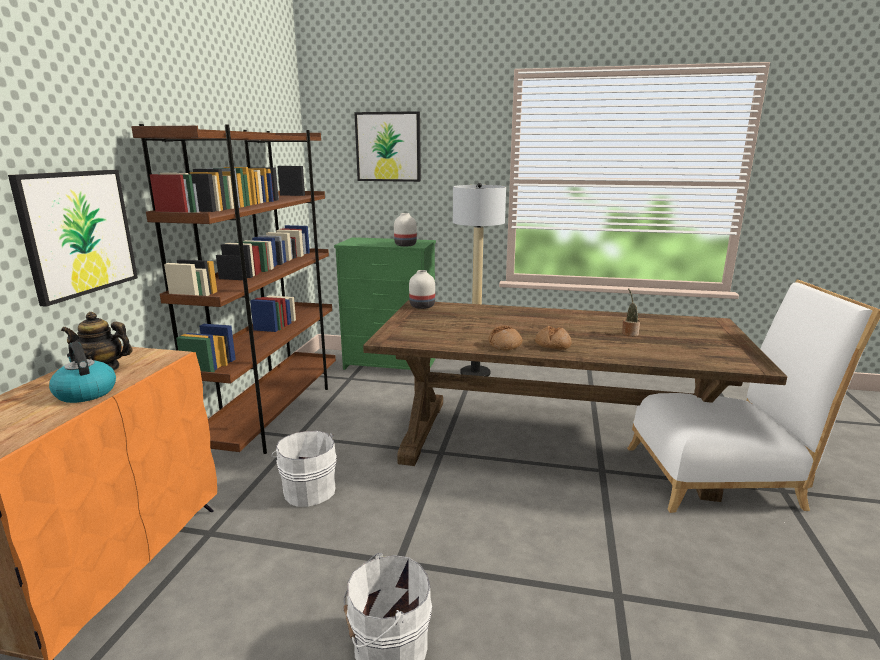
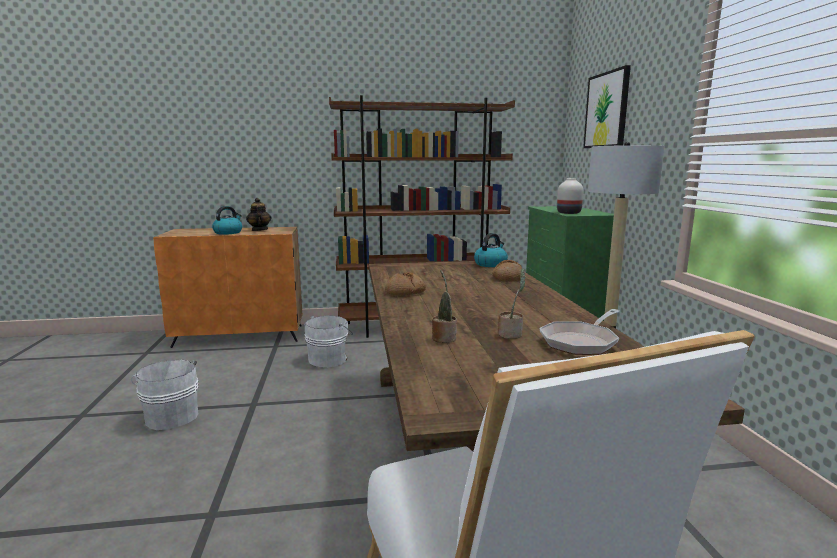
camera: 70 degrees right, 5 degrees down
(78, 233) = (288, 161): picture -> none
(422, 306) = (490, 264): white vase -> kettle
(552, 345) = (421, 306): bread -> bread (508, 278)
(635, 349) = (443, 338): none -> potted plant
(644, 322) = (581, 342): none -> frying pan

